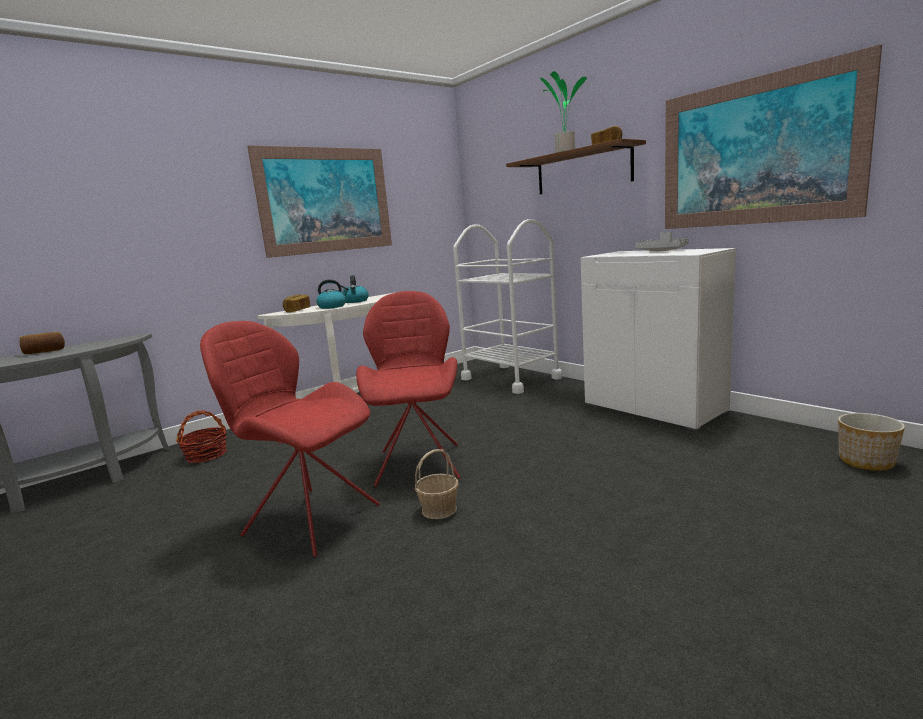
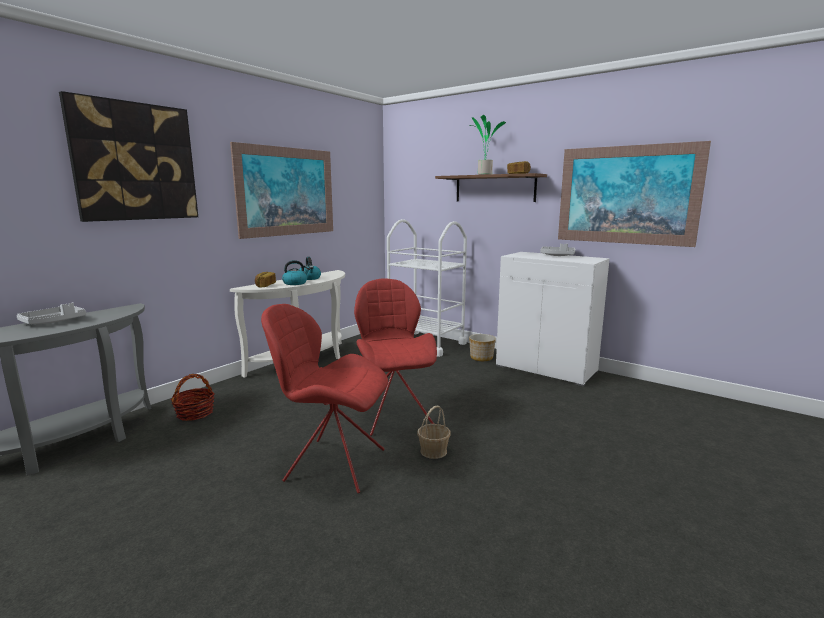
camera: 15 degrees left, 0 degrees up
(44, 352) = (54, 322): bread -> grey tray
(132, 175) = (135, 162): none -> picture
(867, 462) = (695, 406): planter -> planter (482, 358)

